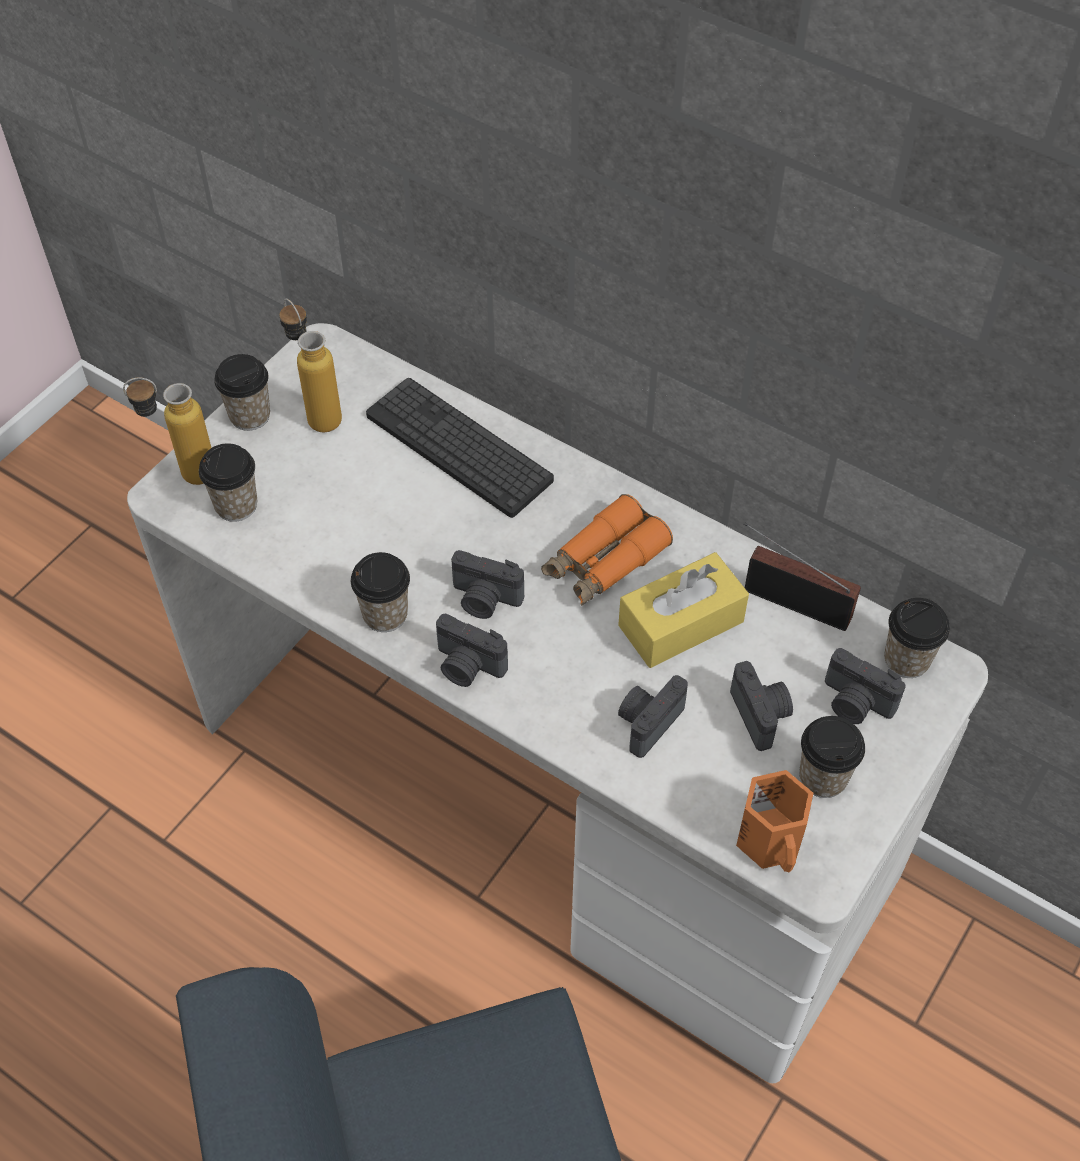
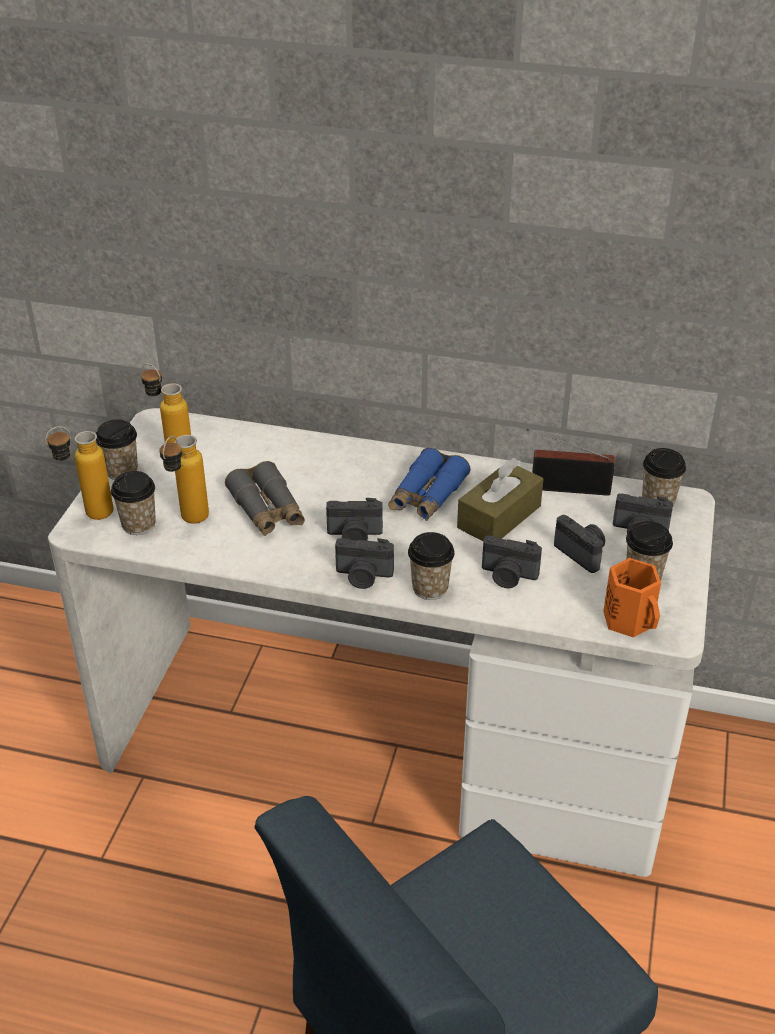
camera: 20 degrees left, 15 degrees down
(295, 520) = (189, 523): none -> bottle
(385, 614) = (286, 561): cup -> cup (430, 588)
(396, 527) = (267, 510): none -> grey binoculars
(458, 448) = (288, 456): keyboard -> none
(604, 562) = (427, 496): orange binoculars -> blue binoculars
(647, 722) = (508, 576): camera -> camera turned 90 degrees counterclockwise
(681, 623) = (499, 517): yellow tissue box -> brown tissue box

